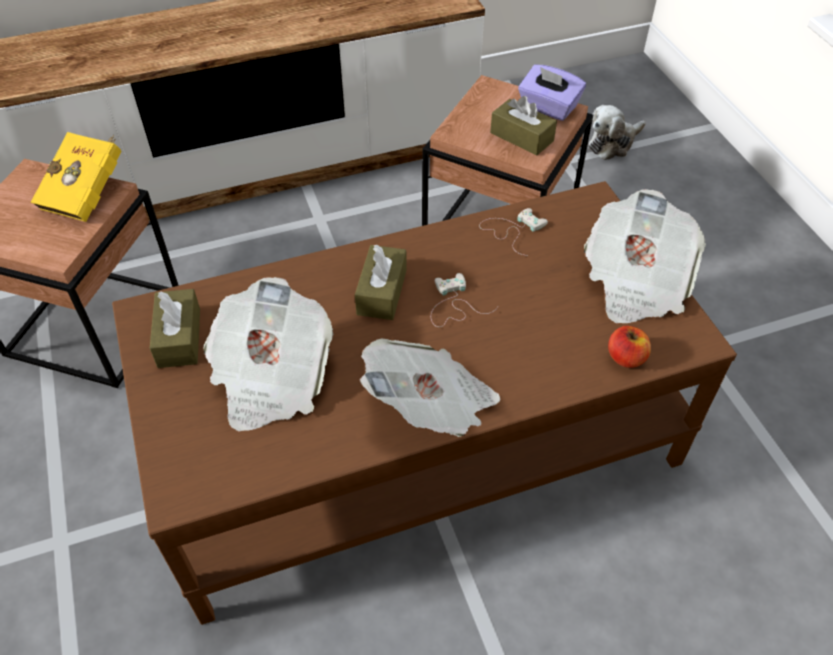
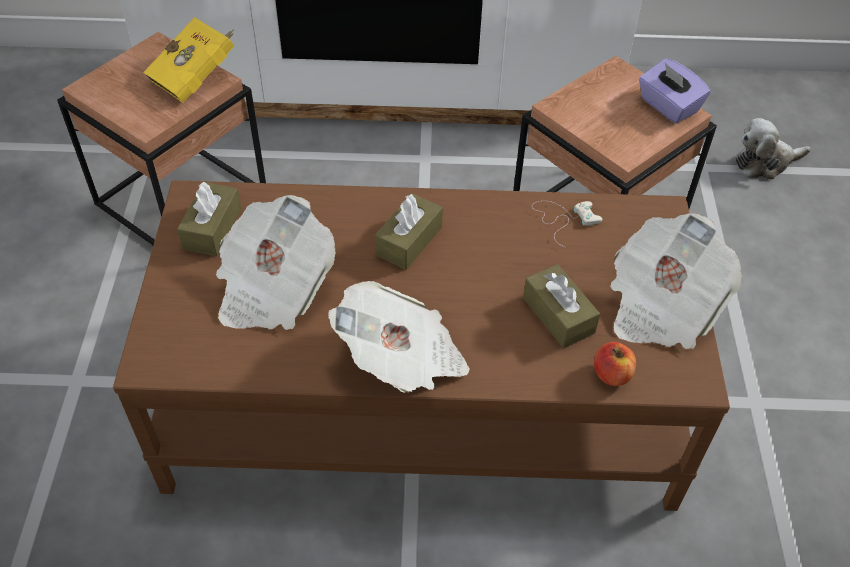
camera: 20 degrees right, 0 degrees up
(453, 304) = (470, 273): white game controller -> none
(521, 137) = (624, 129): brown tissue box -> brown tissue box (558, 315)

